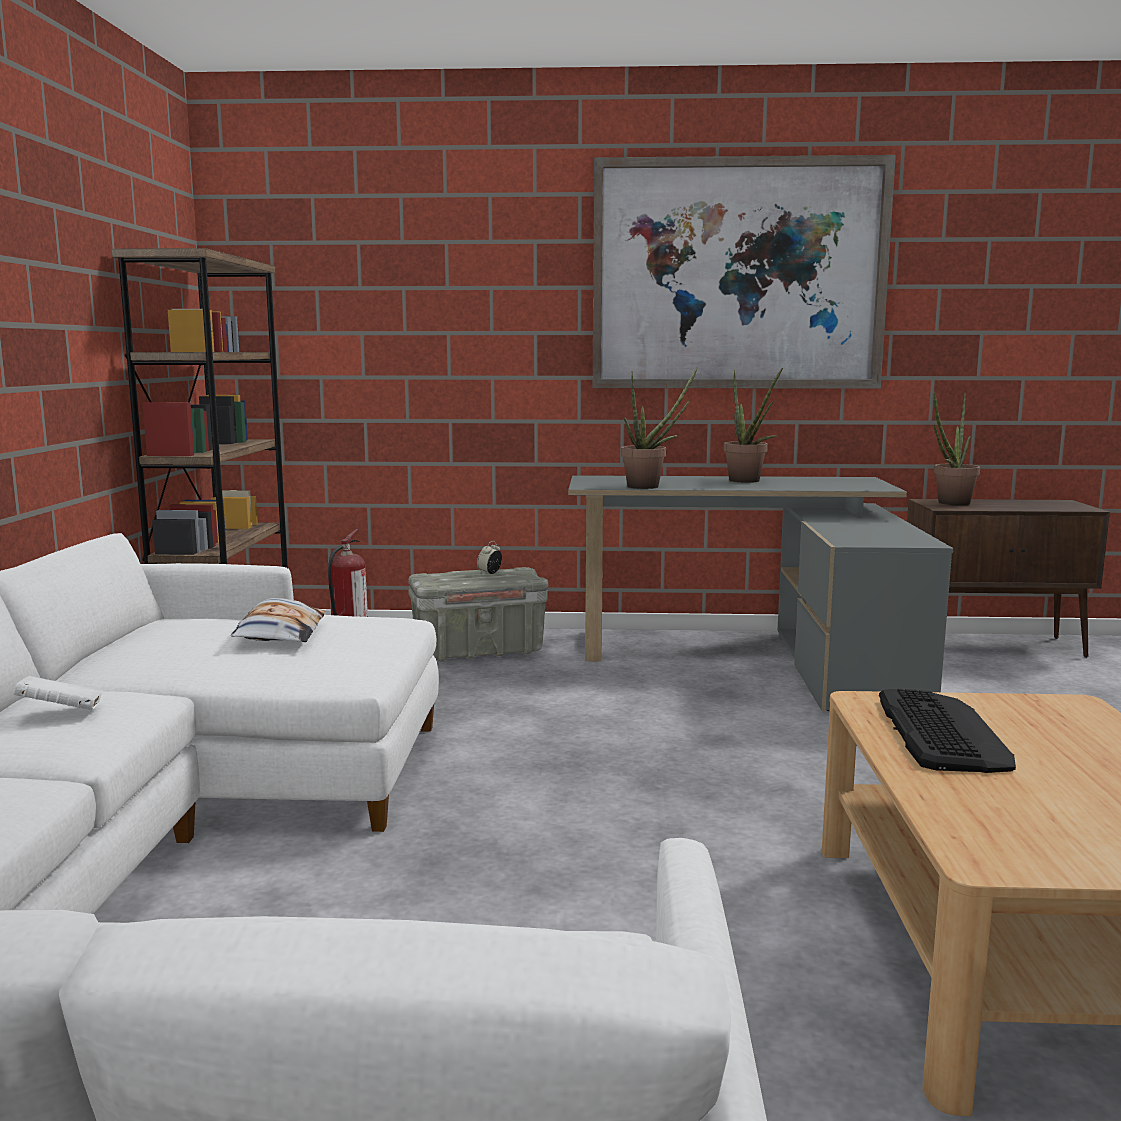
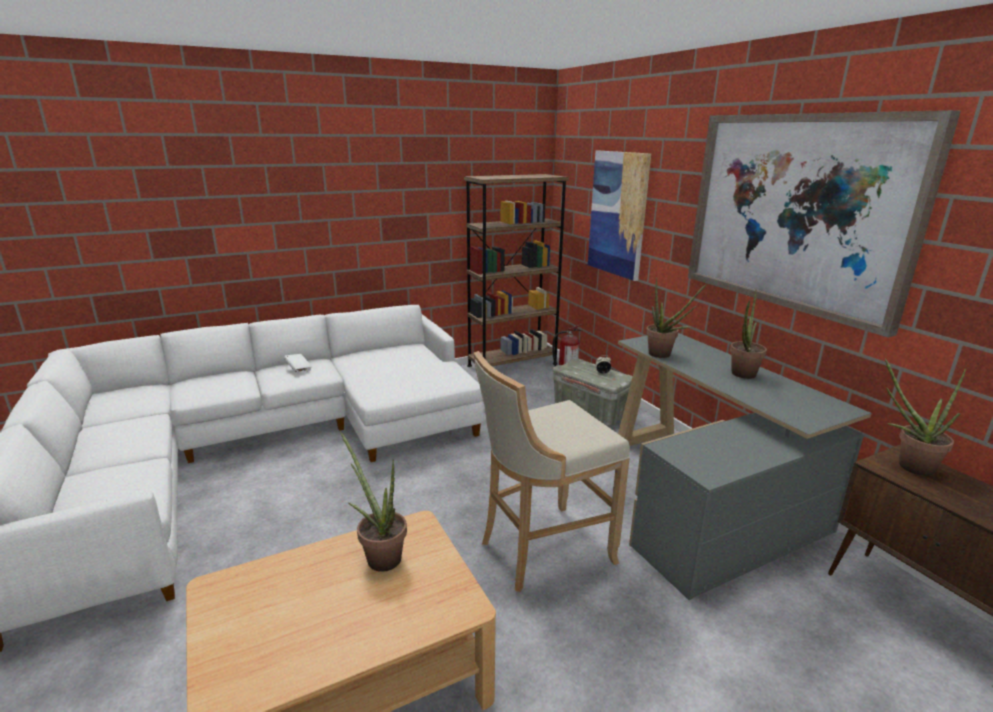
camera: 60 degrees right, 10 degrees up
(280, 633) = (409, 367): pillow -> none
(407, 320) = (618, 214): none -> picture
(791, 759) = (541, 550): none -> beige stool
(941, 732) = (379, 556): keyboard -> potted plant

